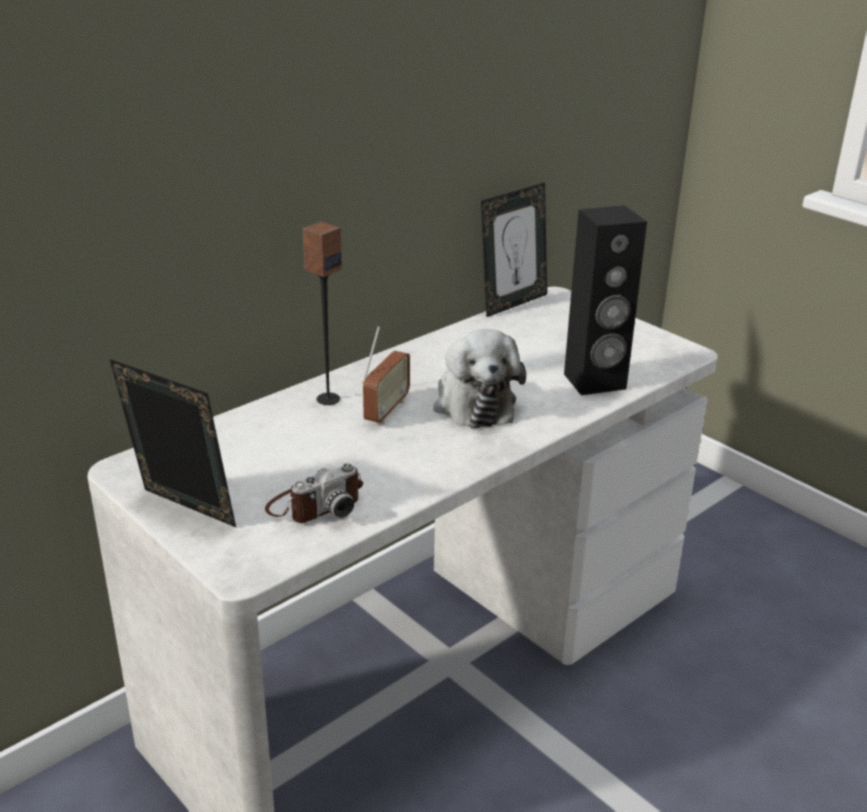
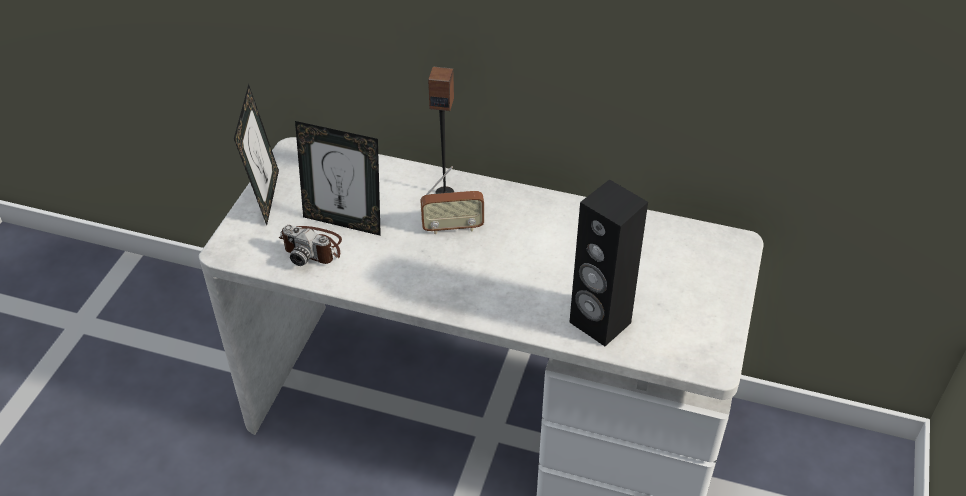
camera: 60 degrees right, 15 degrees up
(473, 402) = (503, 266): plush toy -> none
(512, 303) = (694, 222): picture frame -> picture frame (344, 221)

